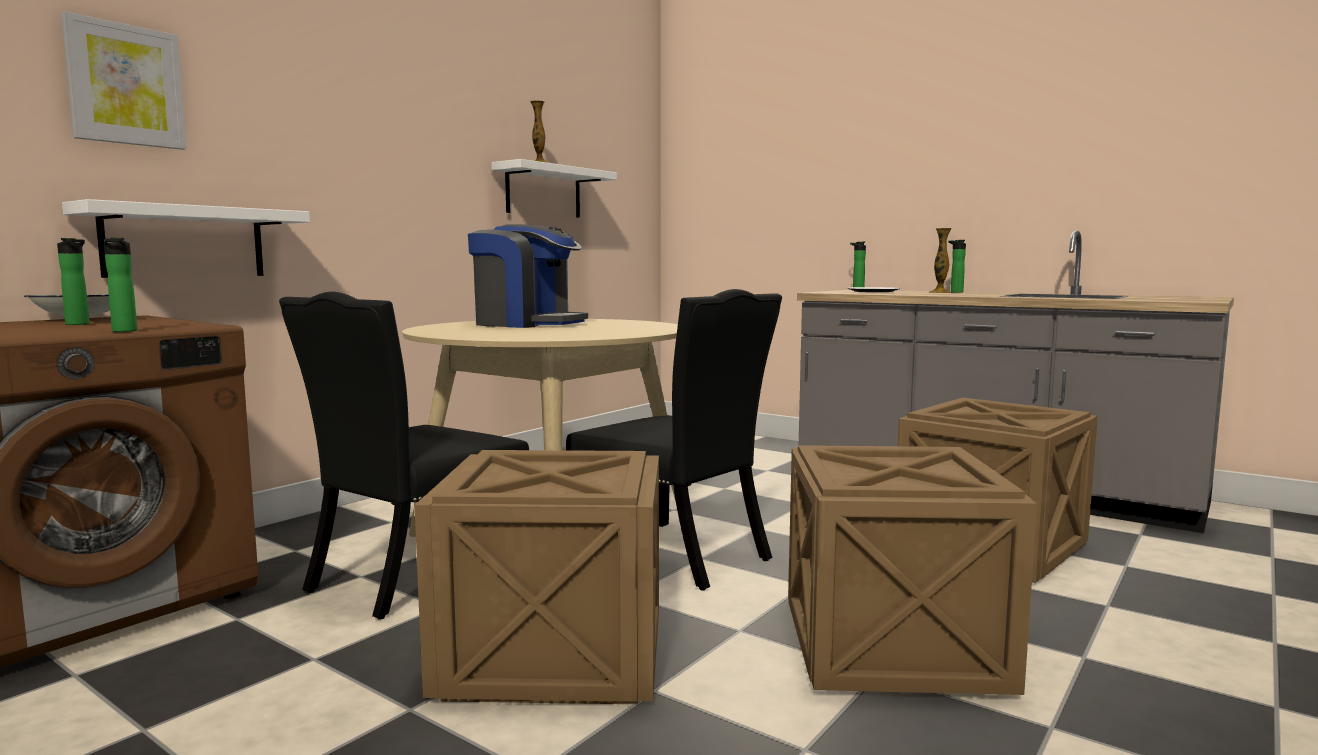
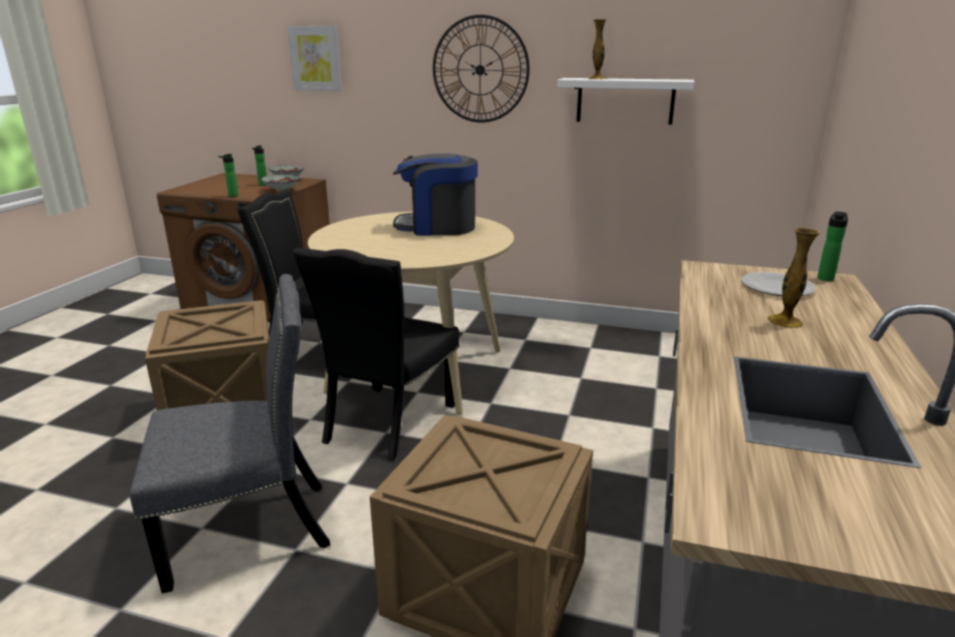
camera: 70 degrees right, 15 degrees up
(172, 322) = (282, 190): none -> bowl
(185, 242) = (343, 142): white shelf -> none
(404, 142) = (480, 70): none -> wall clock
(527, 324) = (437, 227): coffee machine -> coffee machine turned 90 degrees clockwise
(890, 644) = (245, 531): crate -> grey chair
(955, 292) = (839, 330): bottle -> none

